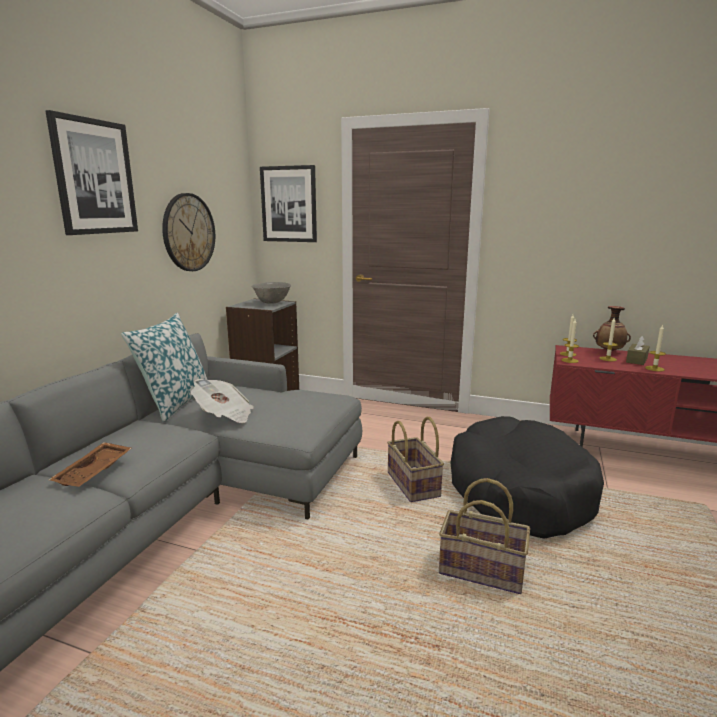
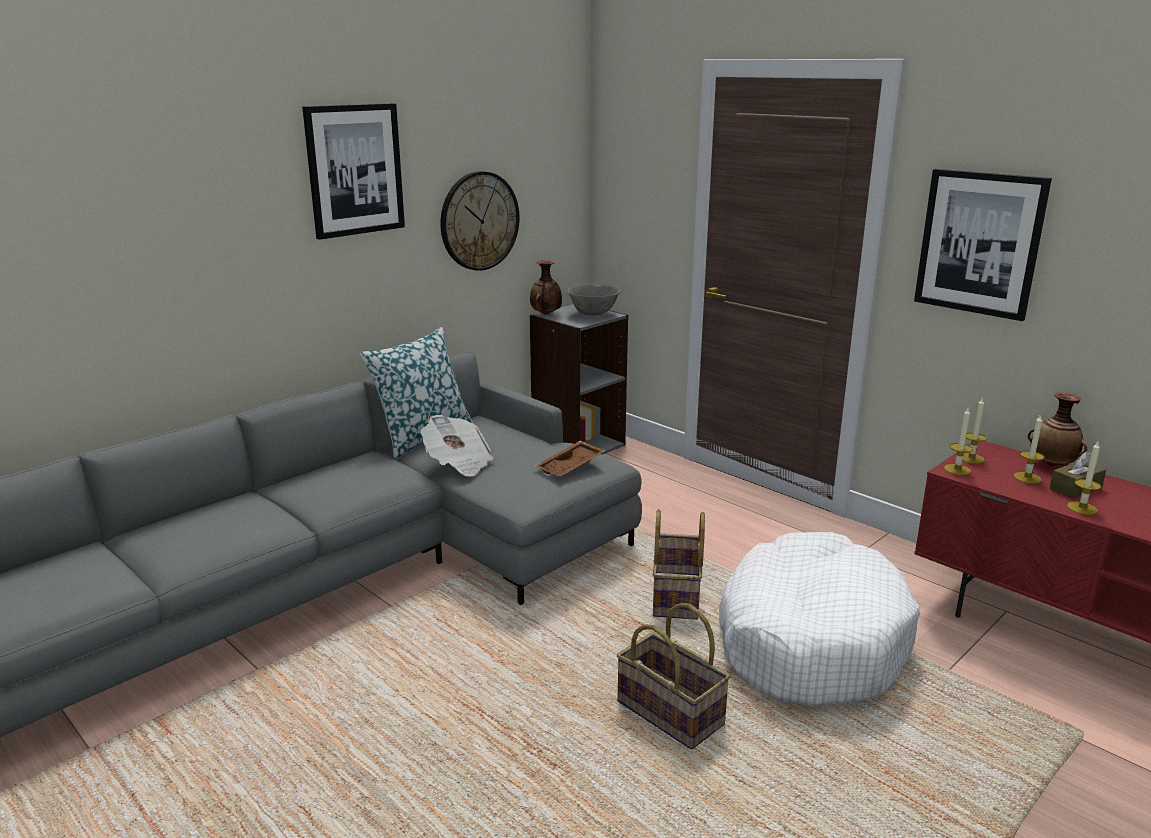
camera: 25 degrees right, 5 degrees up
(94, 472) = (297, 502): brown tray -> brown tray (571, 467)
(238, 305) = (546, 314): none -> vase
(289, 204) = (632, 176): picture -> picture (979, 243)
(519, 491) = (810, 640): black dog bed -> white dog bed

